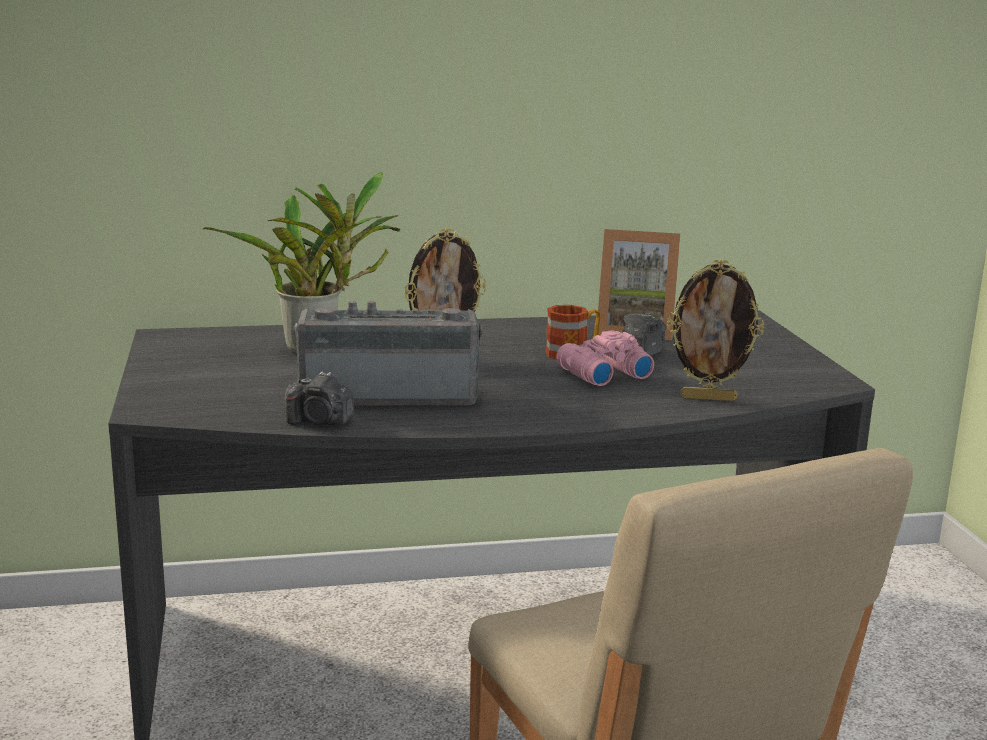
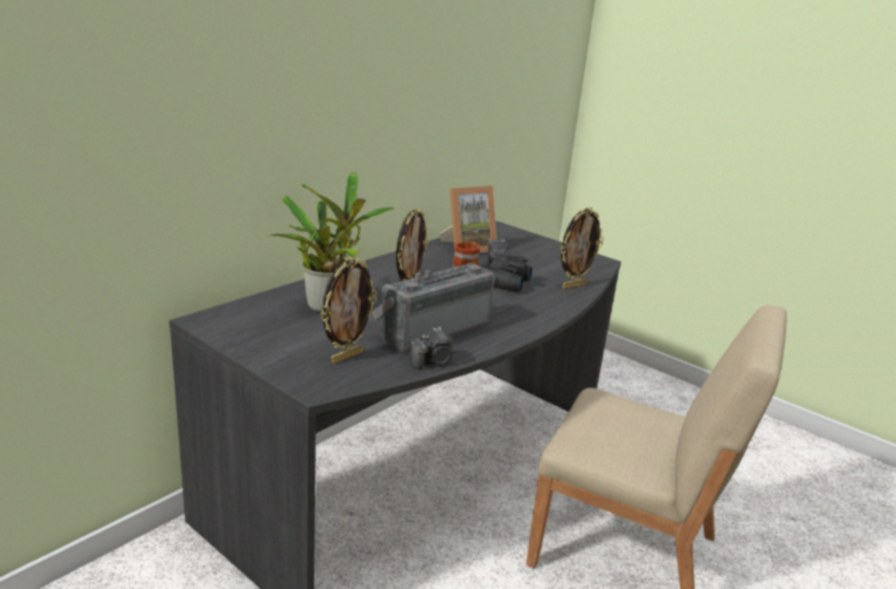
camera: 40 degrees left, 5 degrees up
(235, 394) = (346, 357): none -> picture frame
(601, 373) = (503, 282): pink binoculars -> black binoculars

